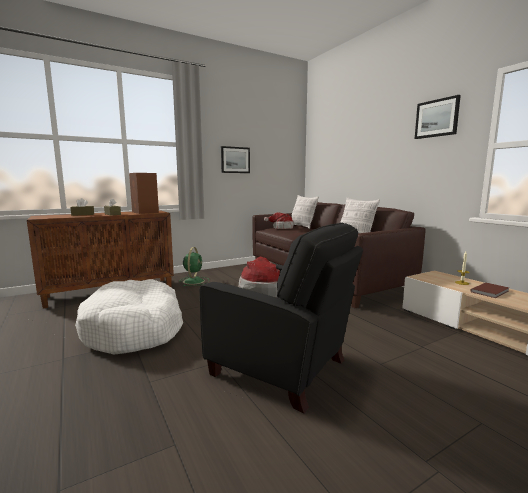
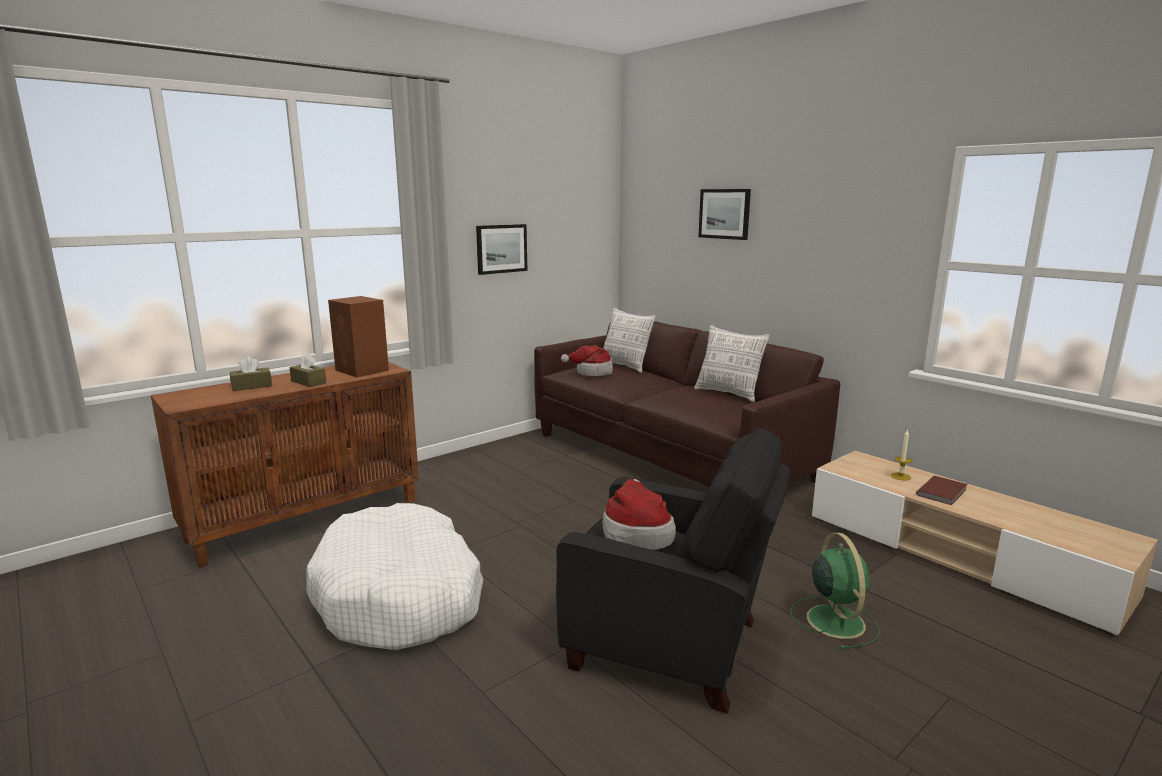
camera: 10 degrees left, 5 degrees up
(194, 281) = (448, 482): green fan -> green fan (834, 620)
(437, 118) = (860, 205): picture -> picture (724, 214)

